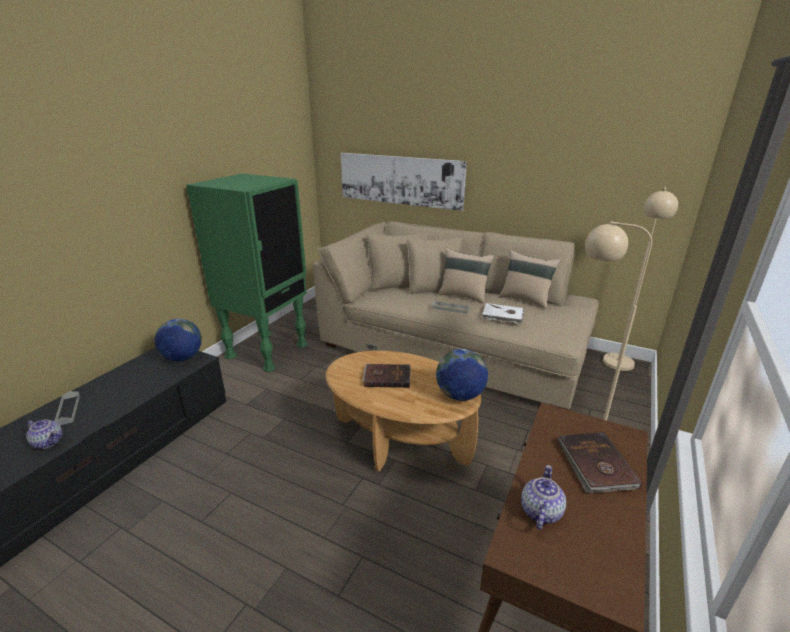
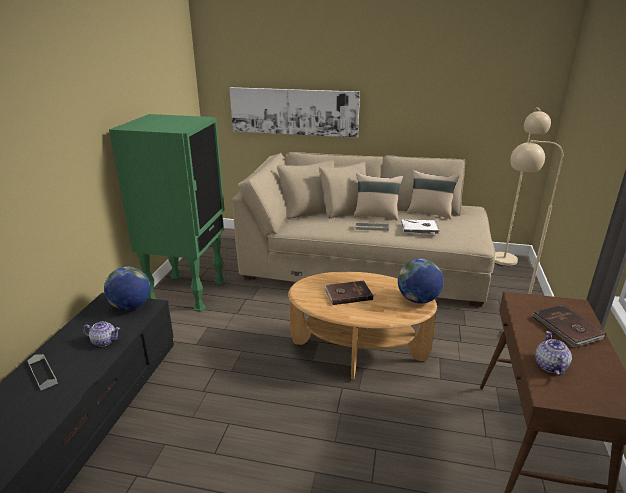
camera: 15 degrees left, 0 degrees up
(48, 442) = (45, 405): teapot -> teapot (104, 341)

